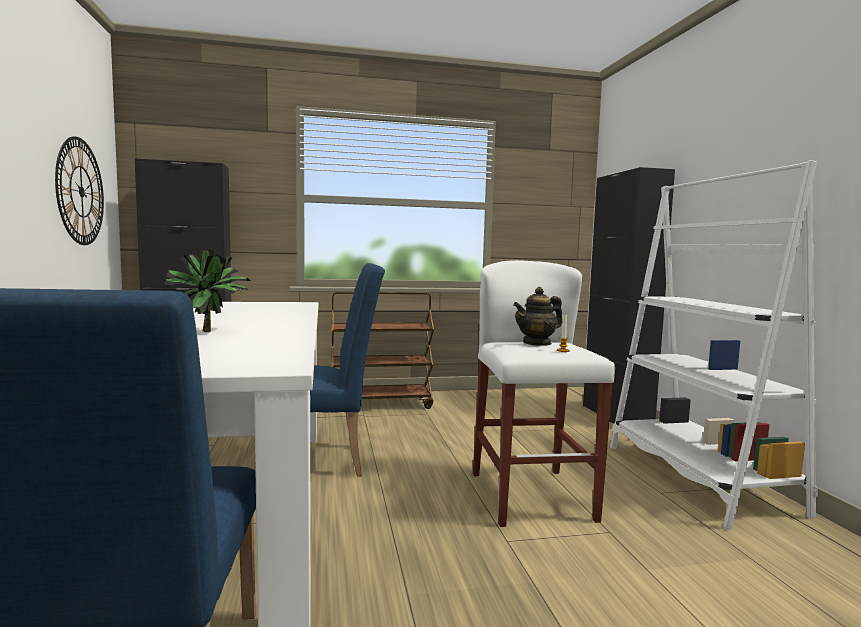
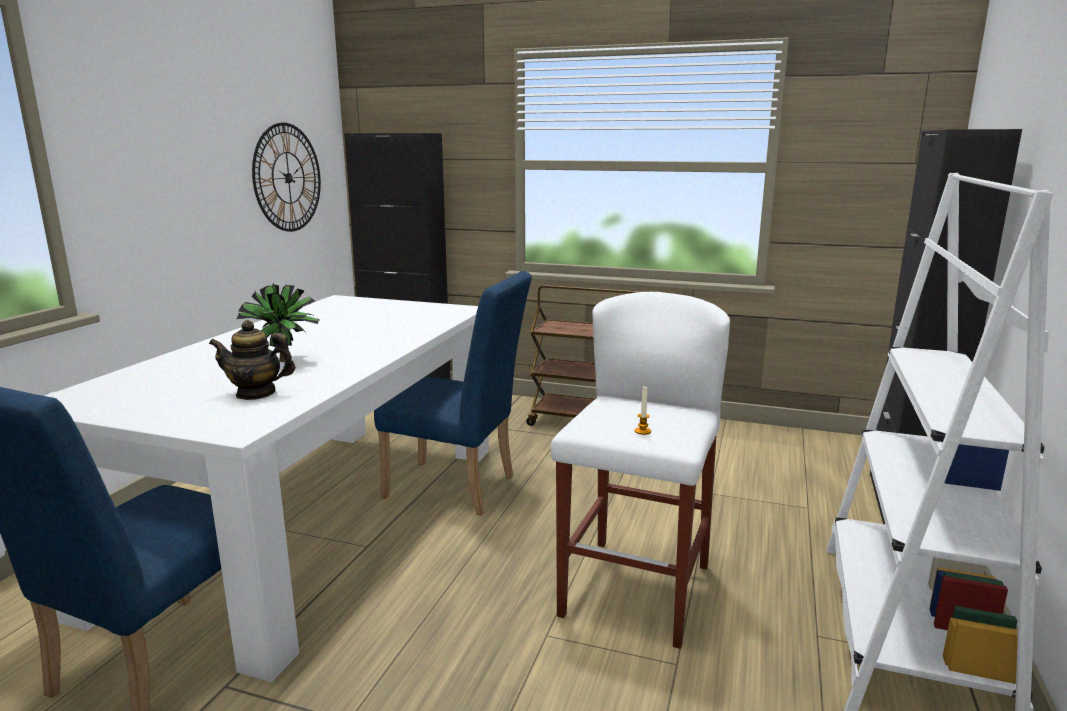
camera: 30 degrees right, 10 degrees up
(537, 343) = (640, 410): teapot -> teapot (256, 393)

